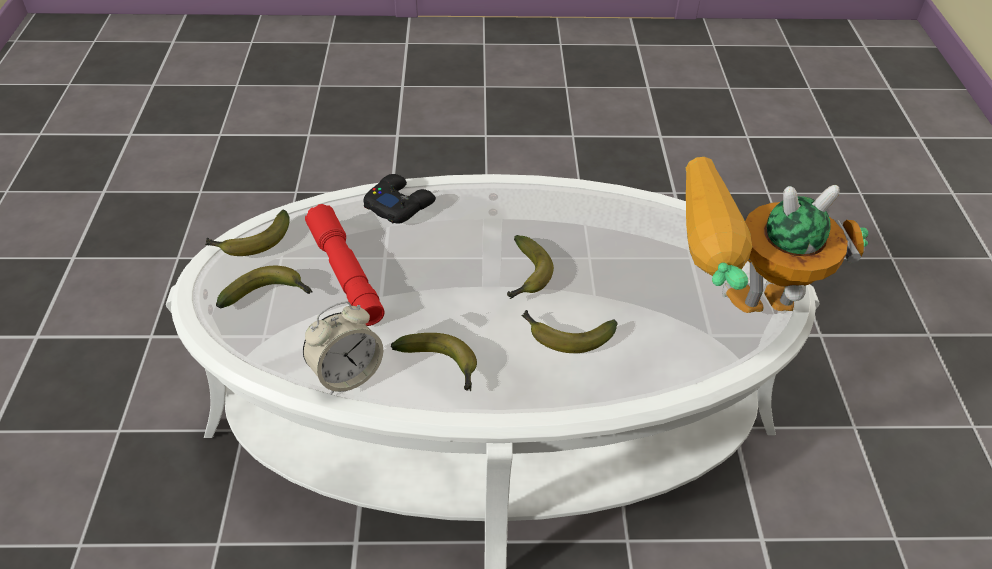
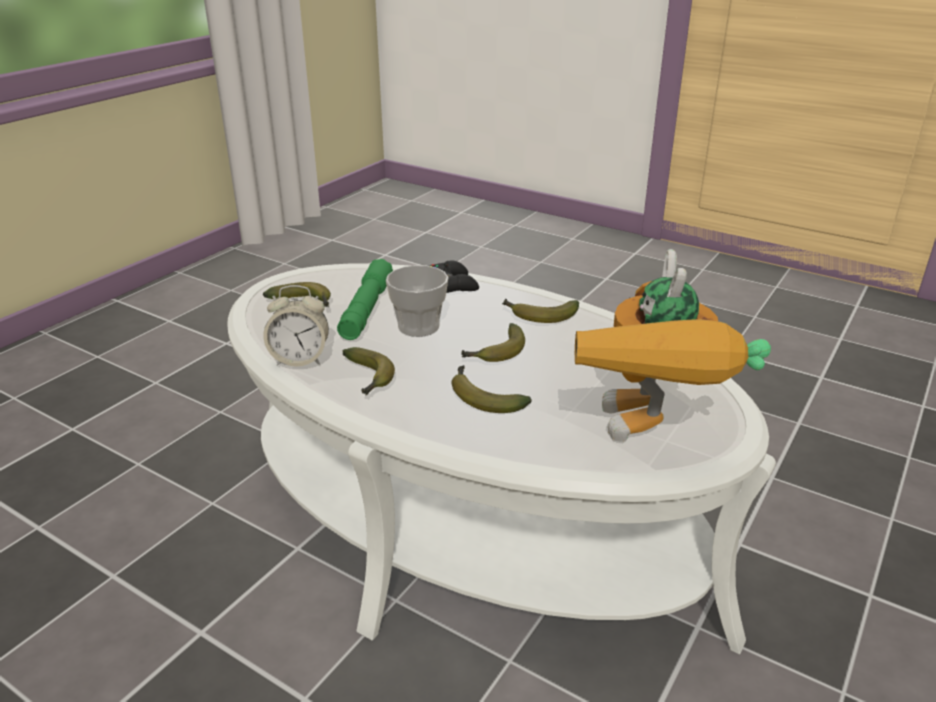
camera: 35 degrees right, 15 degrees down
(251, 243) = (326, 275): banana -> banana (538, 316)
(345, 274) = (366, 309): red flashlight -> green flashlight
(422, 274) = (418, 326): none -> cup
(733, 316) = (650, 439): toy robot -> toy robot turned 120 degrees counterclockwise

